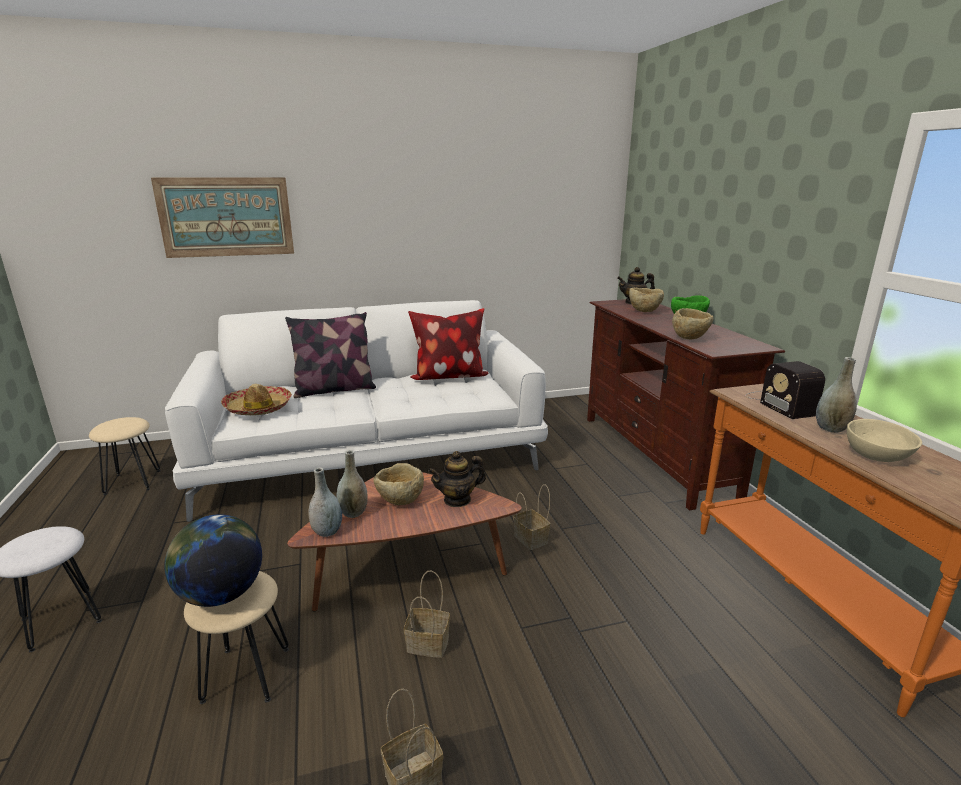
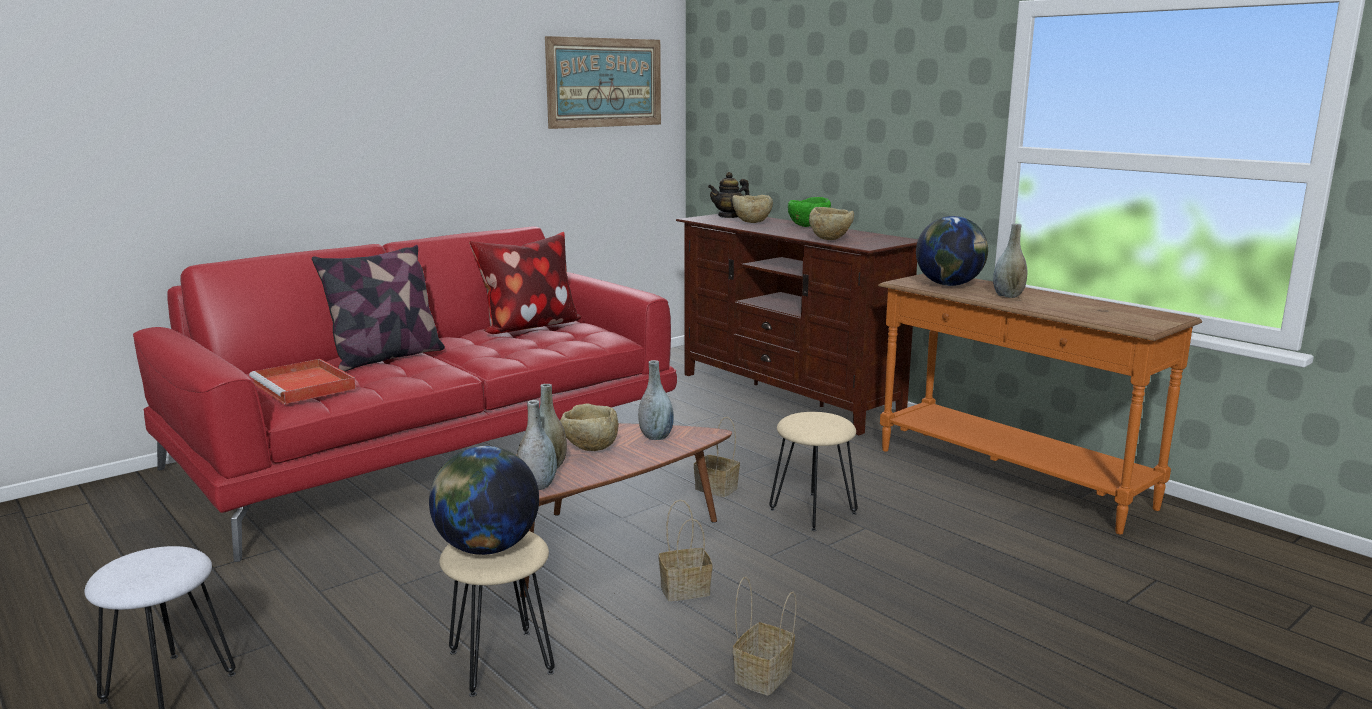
camera: 25 degrees left, 5 degrees down
(132, 482) = (75, 542): beige stool -> beige stool (812, 511)
(226, 217) = (174, 119): picture -> picture (605, 82)
(258, 408) = (305, 386): hat -> red tray
(371, 452) = (433, 448): white sofa -> red sofa
(457, 500) = (656, 437): teapot -> grey vase
(778, 403) = (949, 285): radio -> globe
(875, 455) = (1055, 306): beige bowl -> none

